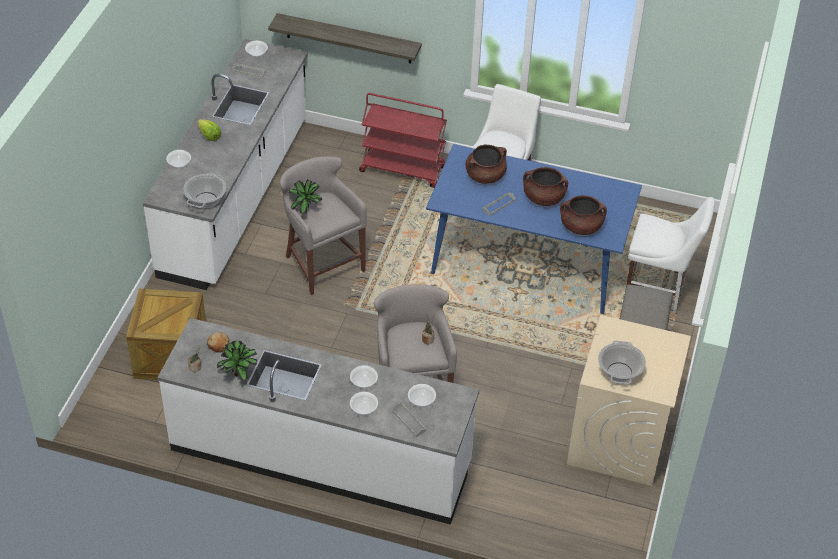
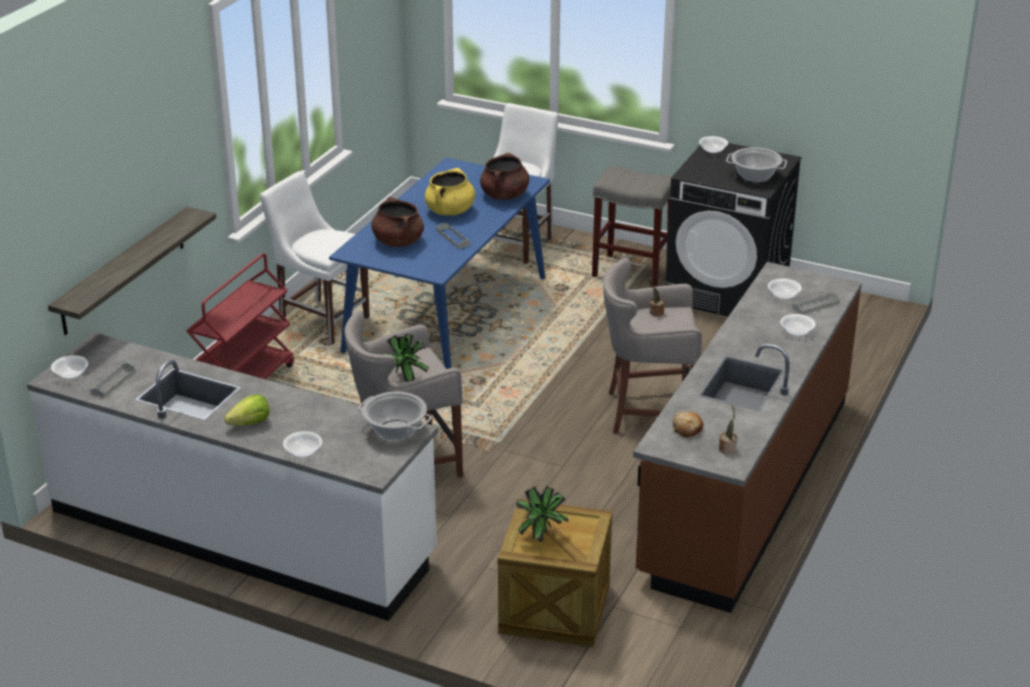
camera: 80 degrees left, 15 degrees down
(239, 375) = (742, 415): potted plant -> potted plant (541, 537)
(321, 456) = (745, 486): white counter -> brown counter
(363, 381) = (754, 329): bowl -> bowl (713, 150)
(543, 198) = (450, 211): brown cooking pot -> yellow cooking pot
(618, 440) = (727, 291): beige washing machine -> black washing machine

